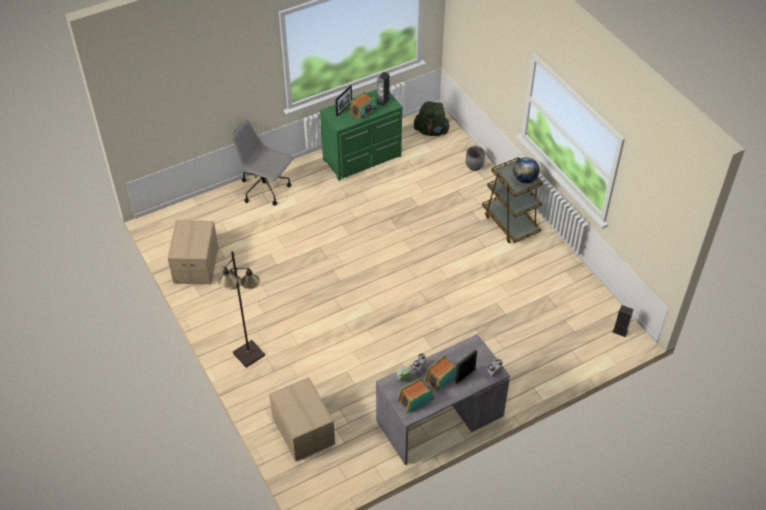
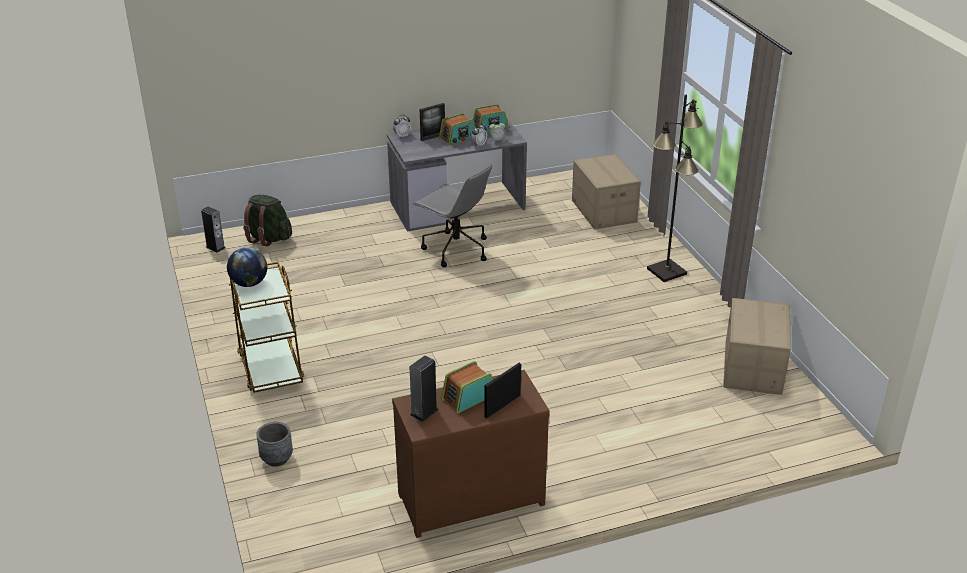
camera: 170 degrees left, 15 degrees down
(266, 189) = (651, 463): grey office chair -> grey office chair (455, 249)
(363, 159) = (468, 496): green dresser -> brown dresser
(431, 131) = (321, 535): green backpack -> green backpack (268, 238)

